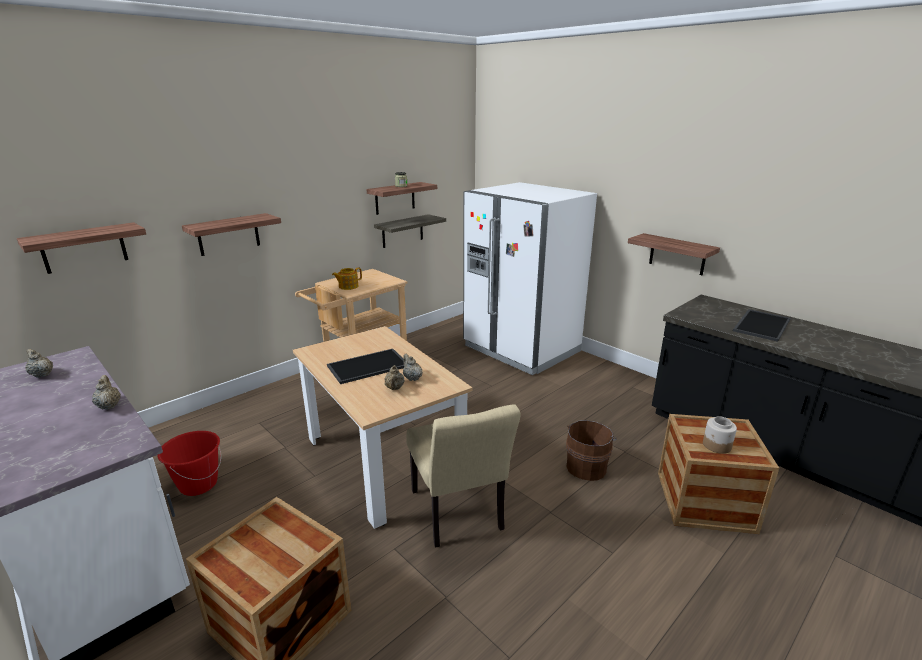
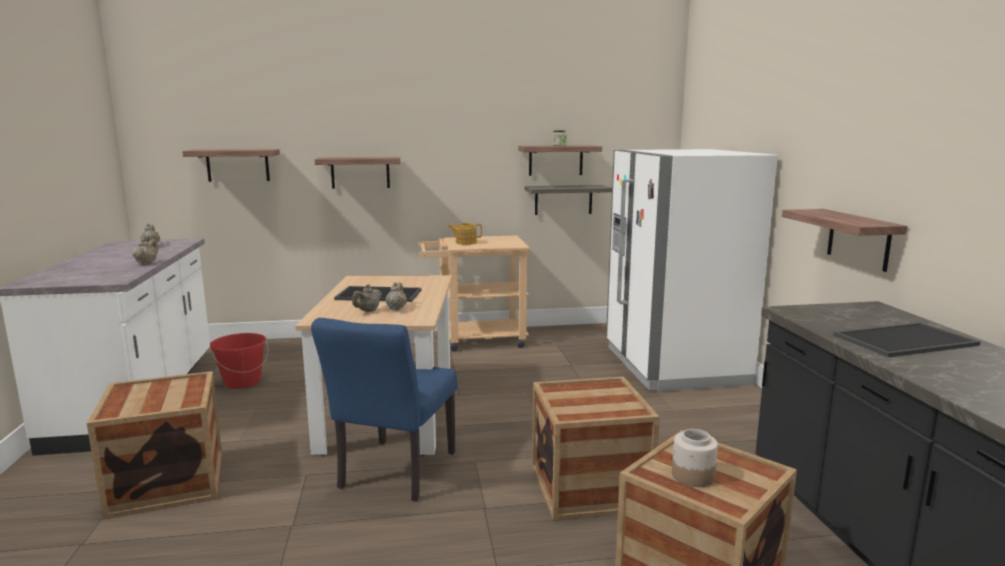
camera: 35 degrees right, 10 degrees down
(459, 515) = (393, 474): beige chair -> blue chair
(587, 466) = (589, 488): brown bucket -> crate

